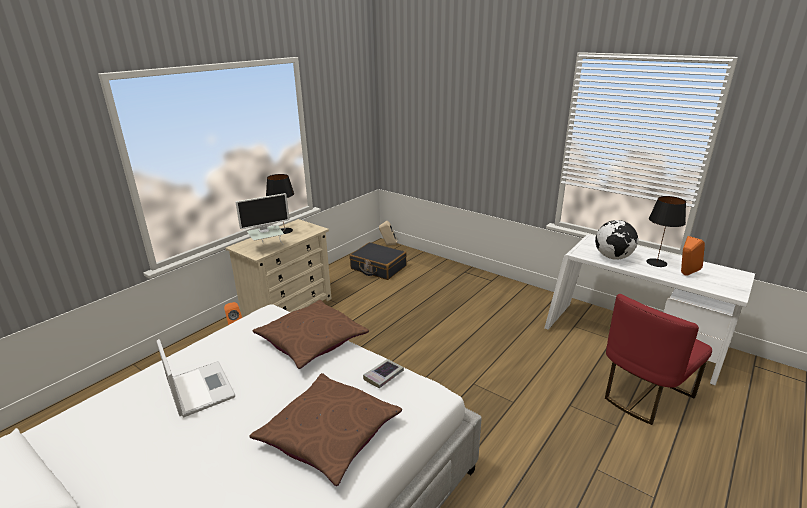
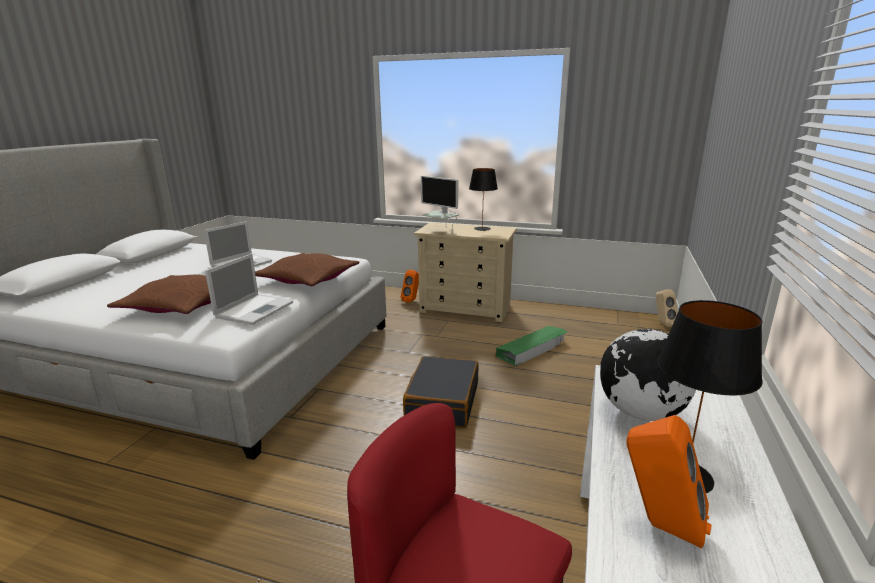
camera: 70 degrees right, 5 degrees down
(378, 268) = (595, 330): black suitcase -> black suitcase (442, 402)
(383, 376) = (255, 309): book -> laptop
(386, 299) = (532, 349): none -> green storage box

